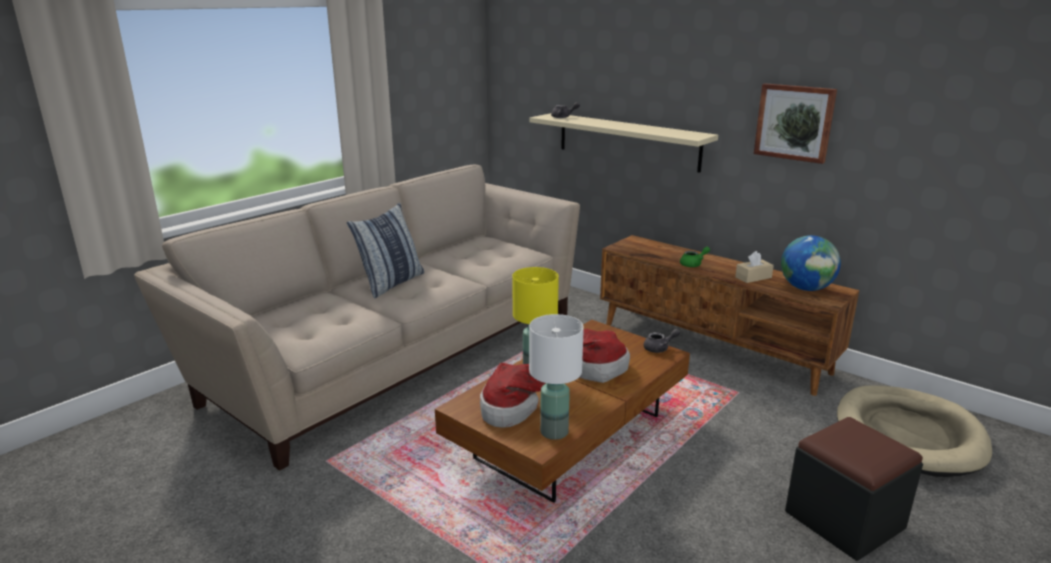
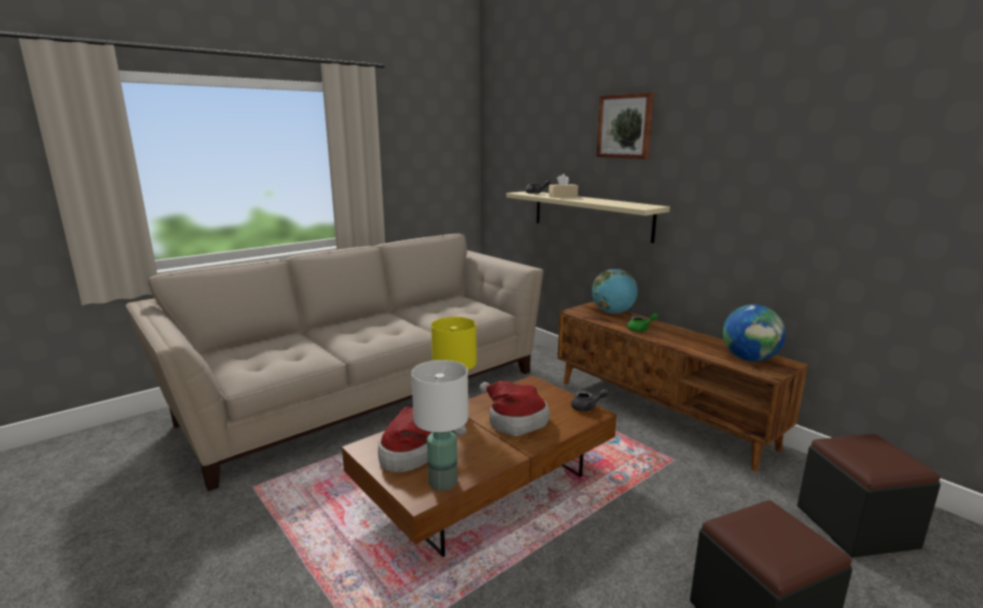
camera: 10 degrees right, 5 degrees down
(391, 283) = (355, 329): pillow -> none
(658, 247) = (613, 313): none -> globe
(753, 277) = (697, 345): beige tissue box -> beige tissue box (563, 196)
(794, 122) = (741, 192): picture -> picture (625, 126)
(908, 435) = (856, 526): beige dog bed -> black ottoman

